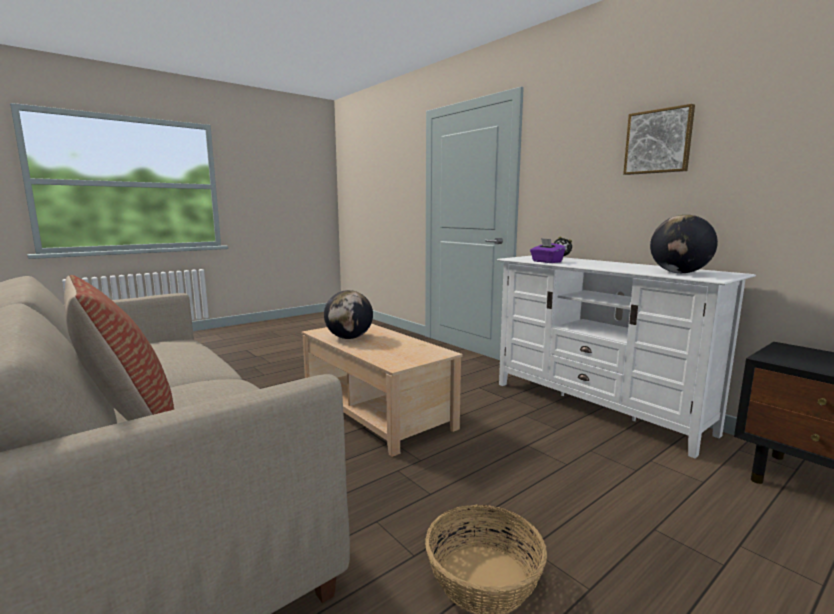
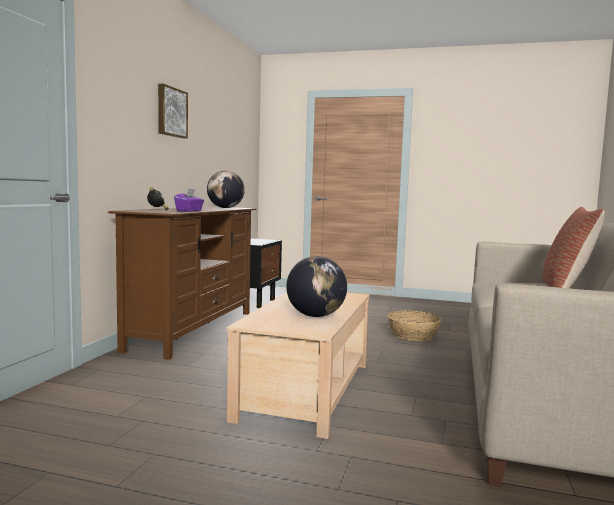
camera: 125 degrees left, 5 degrees down
(597, 407) = (192, 330): white tv stand -> brown tv stand

